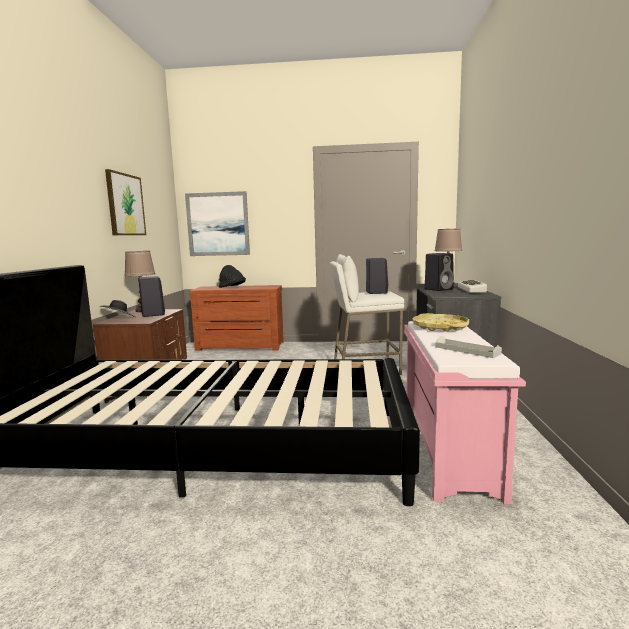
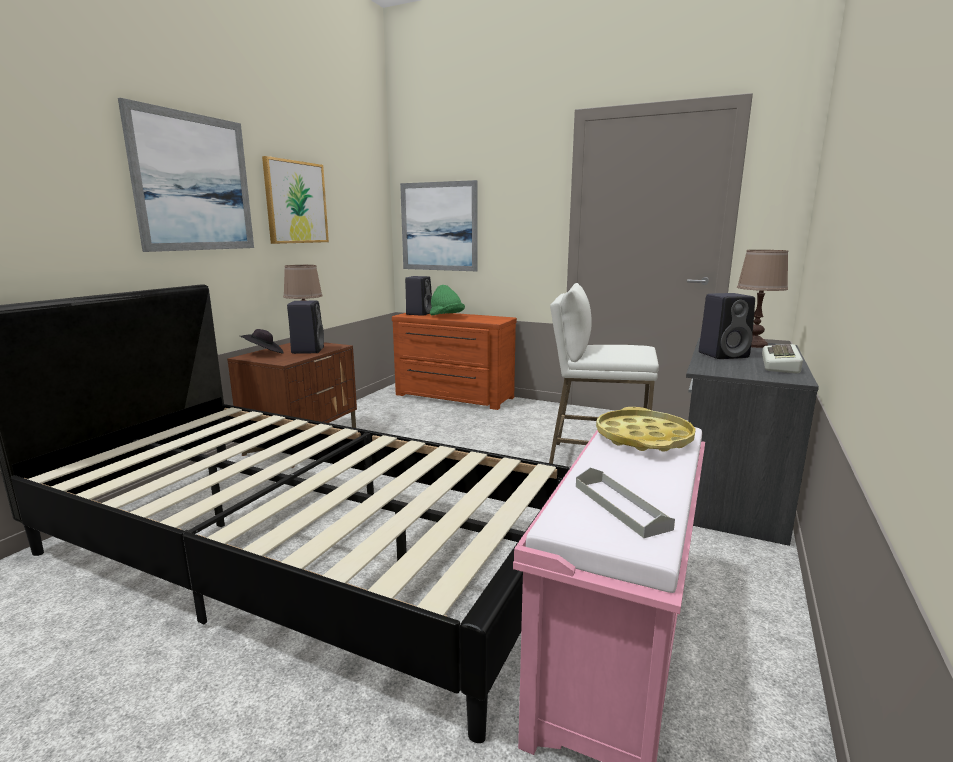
camera: 20 degrees right, 5 degrees up
(66, 187) = (193, 183): none -> picture
(232, 288) = (446, 317): black hat -> green hat
(376, 292) = (623, 348): black speaker -> black speaker (419, 313)

